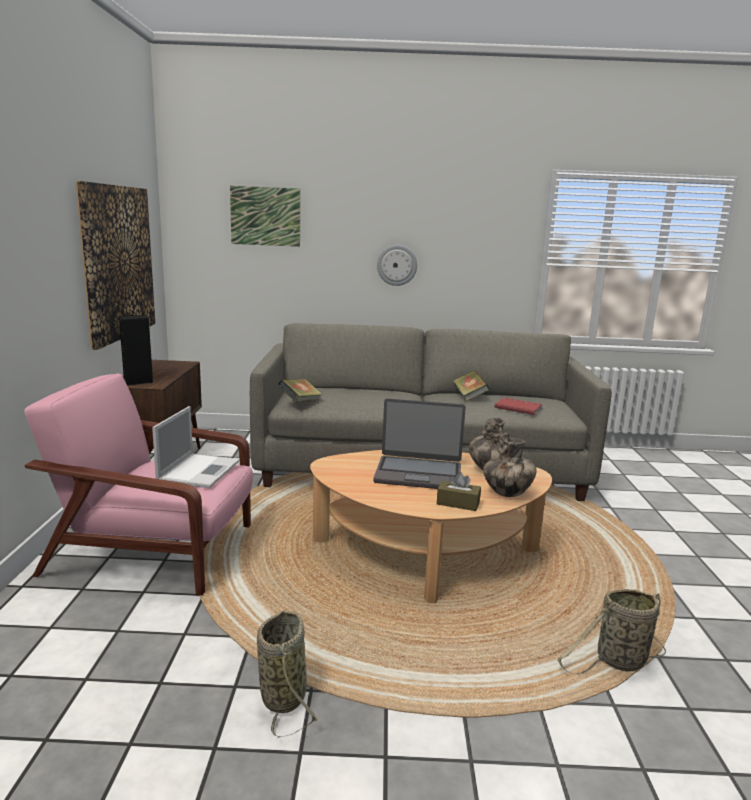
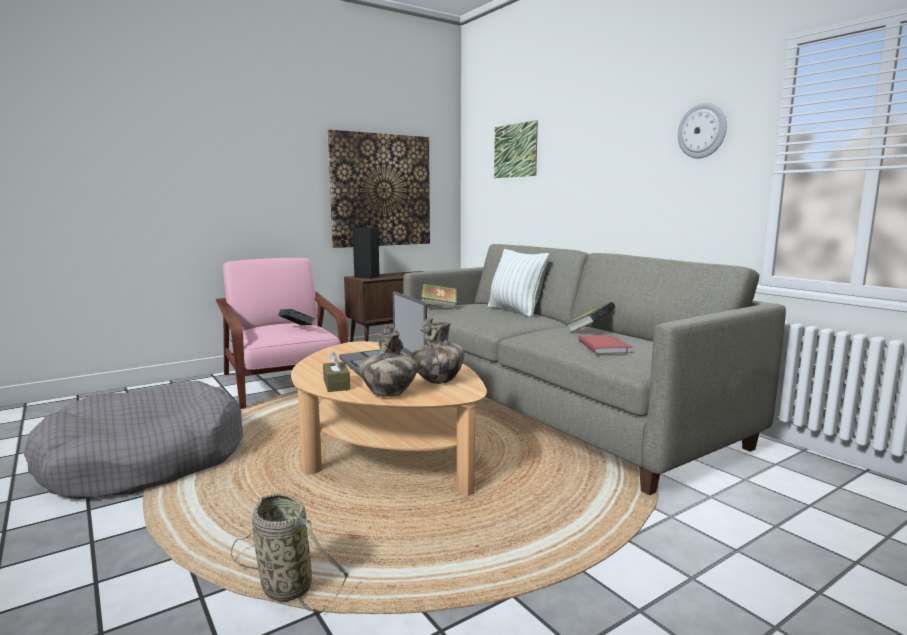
camera: 55 degrees right, 5 degrees down
(199, 470) = (297, 329): laptop -> book
(283, 694) = (145, 461): basket -> grey dog bed
(364, 390) = (515, 311): none -> pillow
(397, 265) = (609, 187): wall clock -> wall clock (702, 131)

